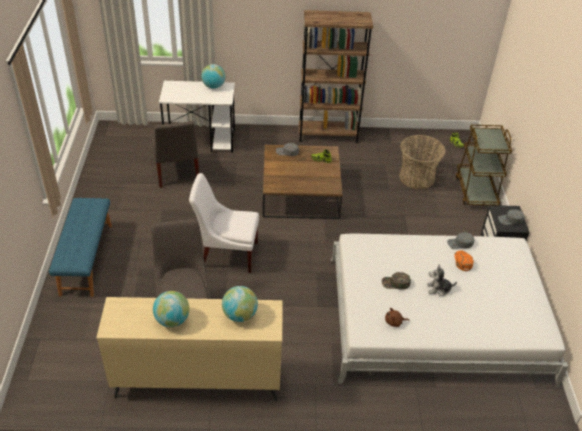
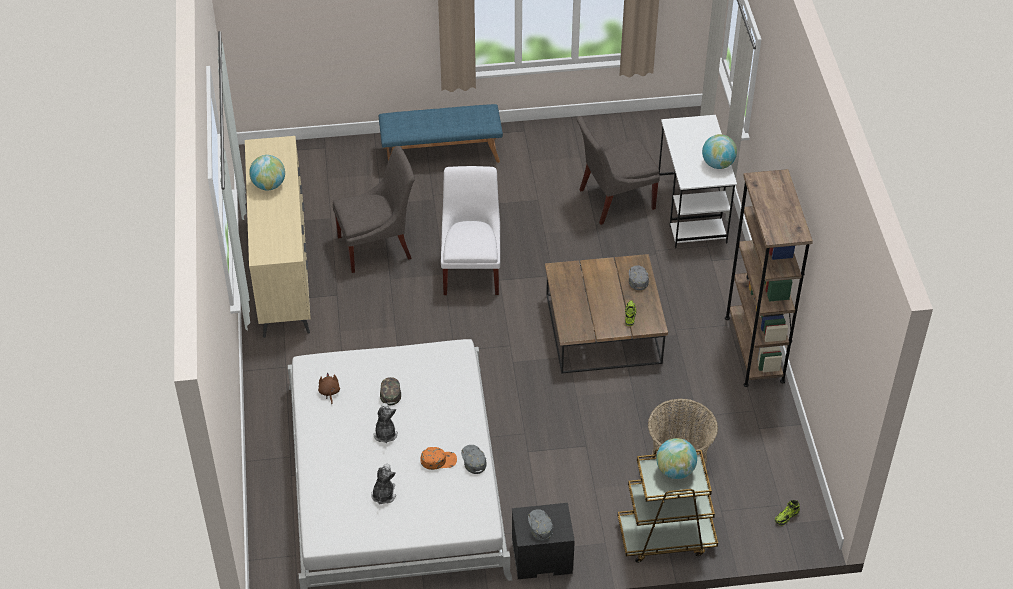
camera: 85 degrees right, 5 degrees up
(239, 315) = (279, 231): globe -> globe (675, 470)
(498, 295) = (383, 494): none -> plush toy

